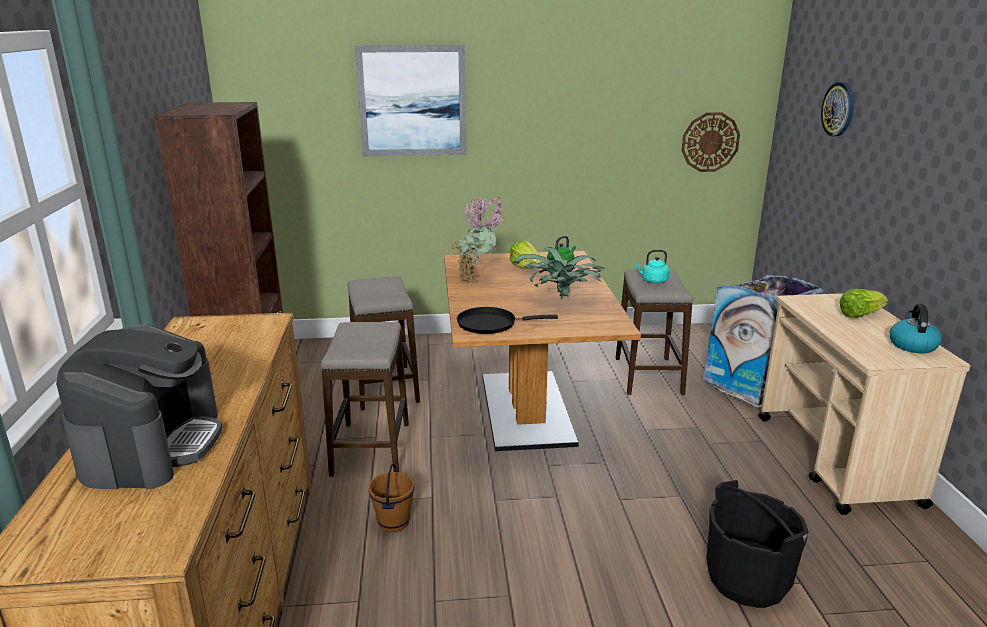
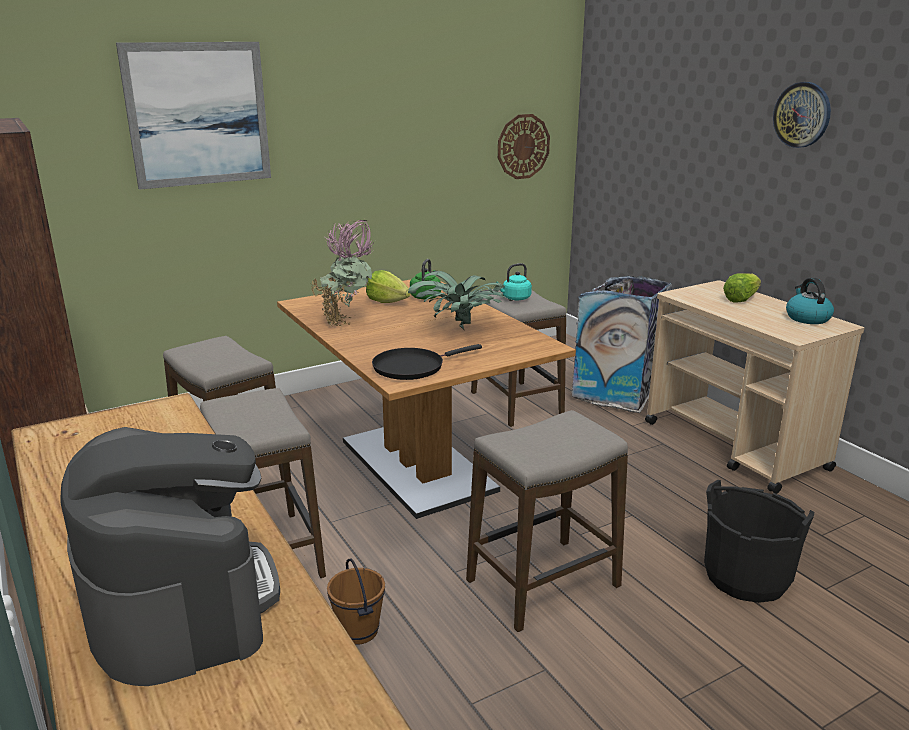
camera: 25 degrees left, 0 degrees up
(558, 530) = (543, 584): none -> stool
(838, 109) = (664, 101): wall clock -> wall clock (802, 115)

